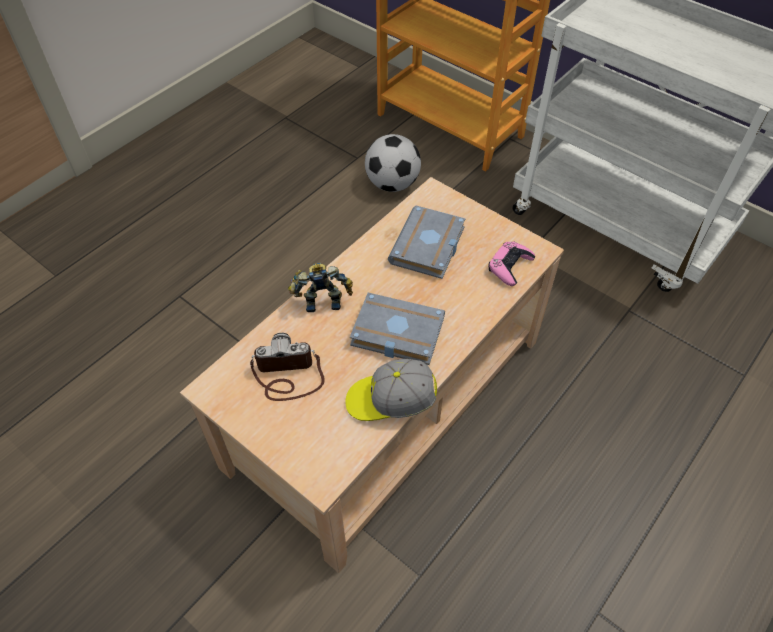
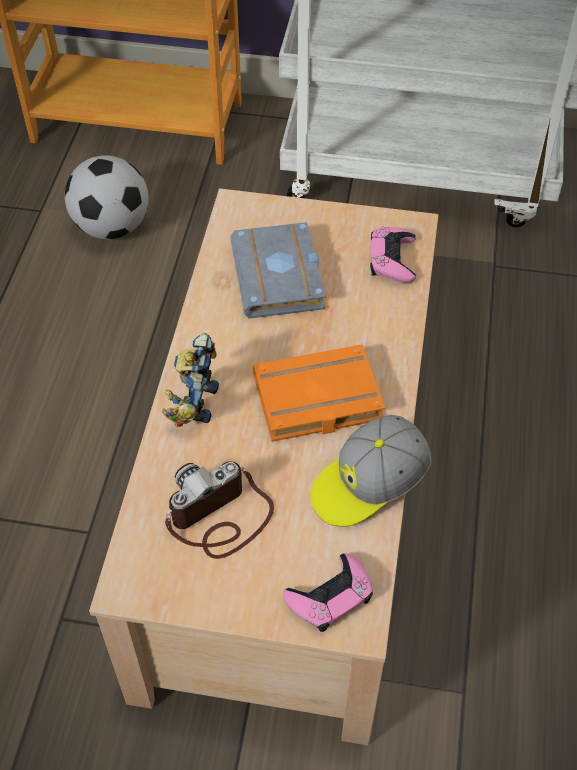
camera: 30 degrees left, 0 degrees up
(317, 457) = (330, 596): none -> pink game controller
(322, 300) = (193, 402): toy robot -> toy robot turned 45 degrees counterclockwise
(395, 334) = (315, 401): grey book -> orange book

